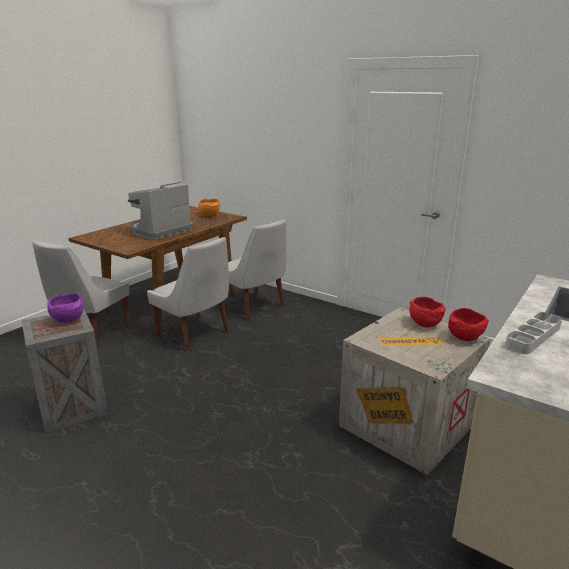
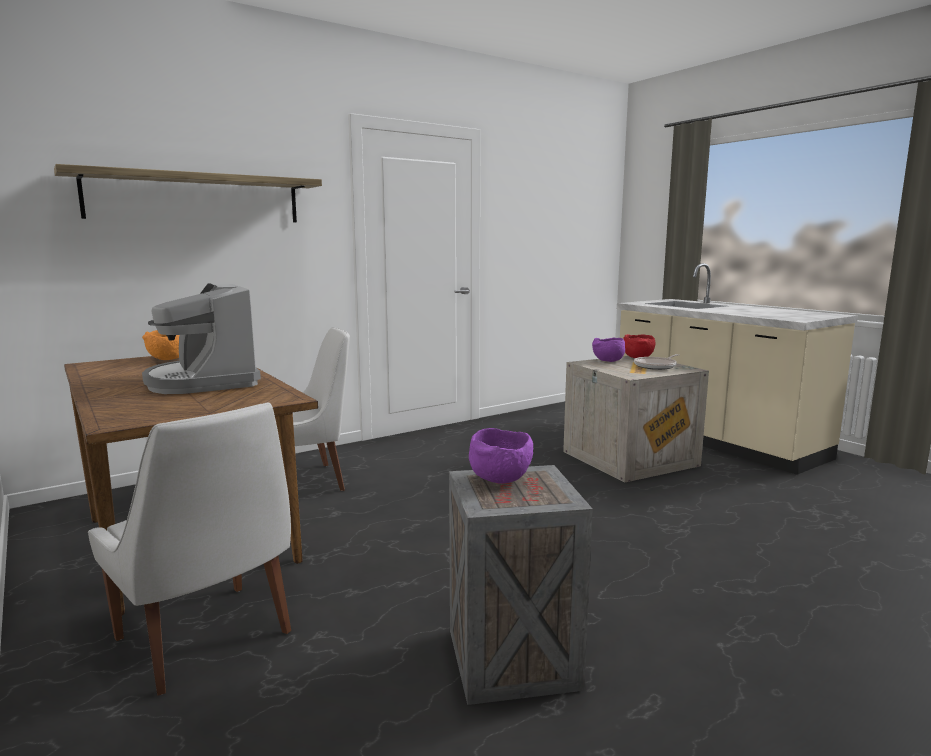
camera: 70 degrees left, 10 degrees down
(195, 334) = (346, 531): white chair -> none
(255, 125) = (196, 198): none -> shelf
(424, 324) = (608, 361): red bowl -> purple bowl
(427, 349) = (656, 366): none -> frying pan
(533, 336) = (735, 312): grey tray -> none

